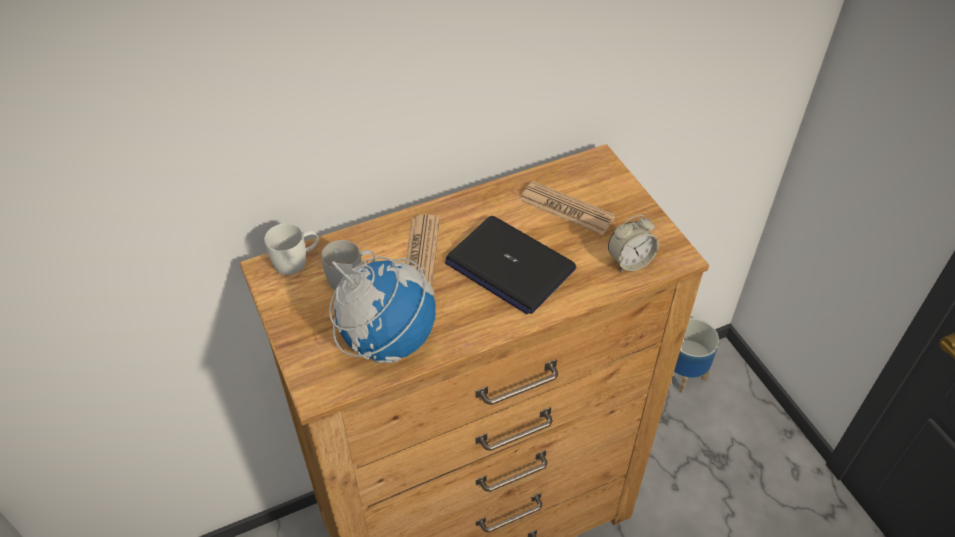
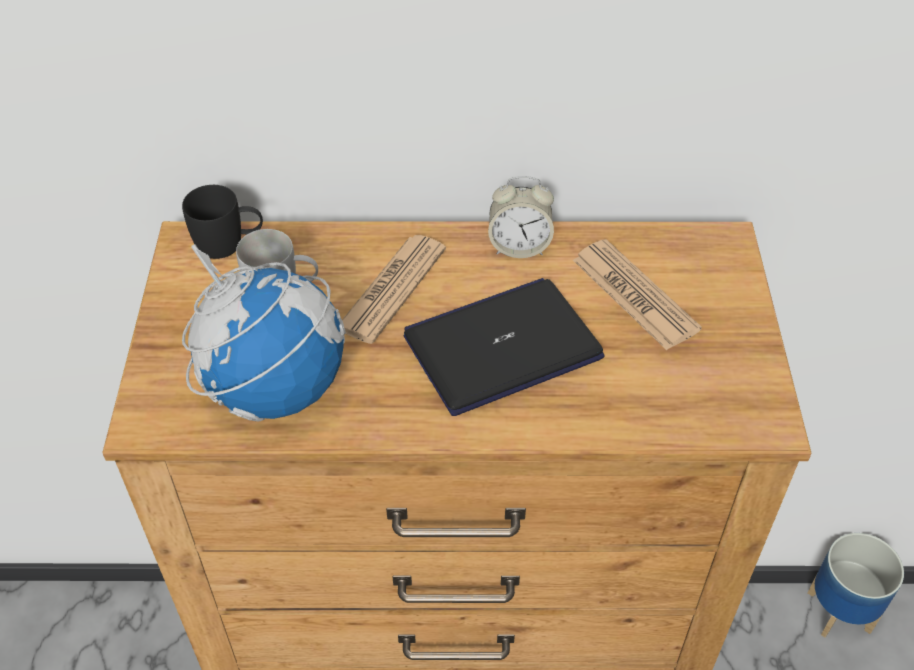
camera: 25 degrees right, 0 degrees up
(296, 261) = (229, 243): white mug -> black mug
(509, 266) = (502, 347): laptop -> laptop turned 90 degrees clockwise
(629, 262) = (685, 403): alarm clock -> alarm clock (519, 246)

